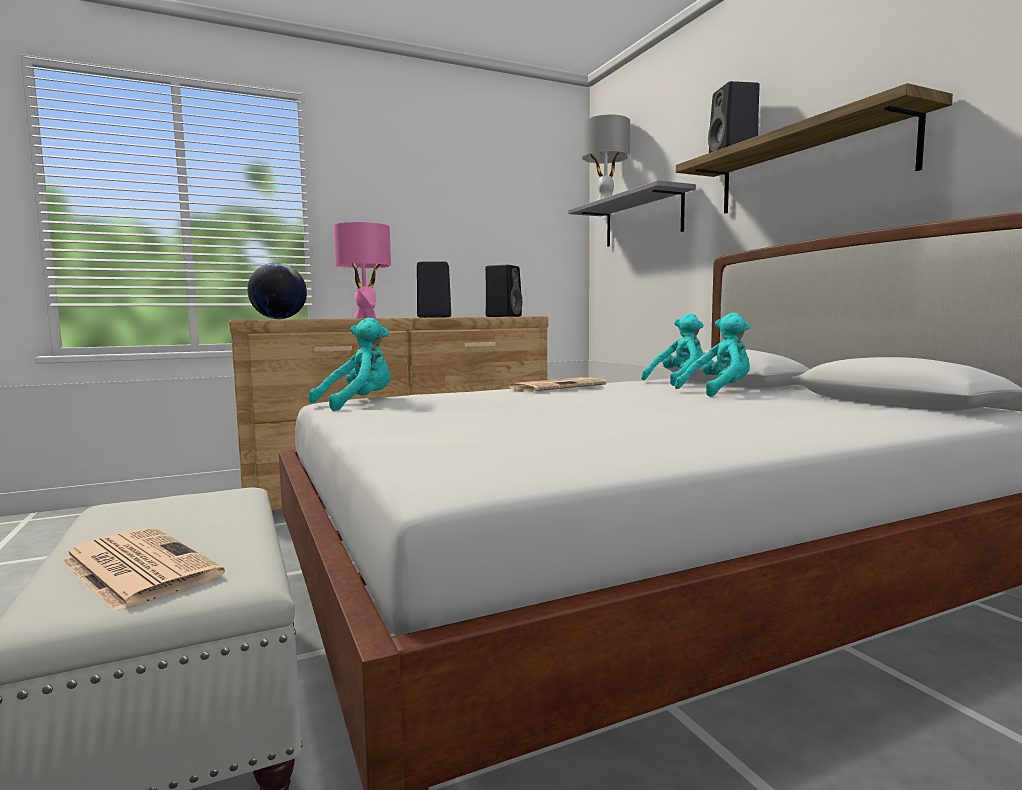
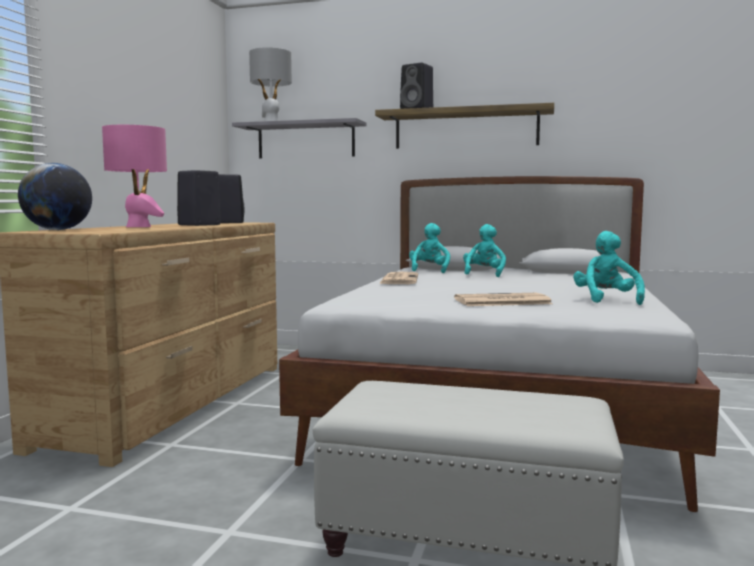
camera: 50 degrees left, 0 degrees up
(136, 567) = (528, 414): newspaper -> newspaper (501, 301)
(358, 404) = (366, 304): turquoise plush toy -> turquoise plush toy (606, 300)

